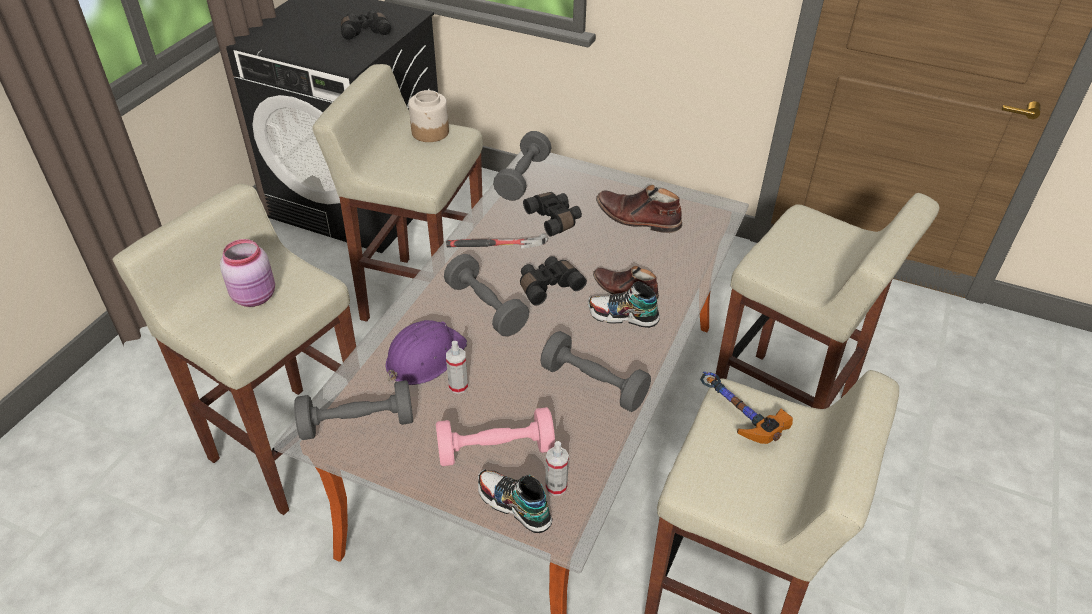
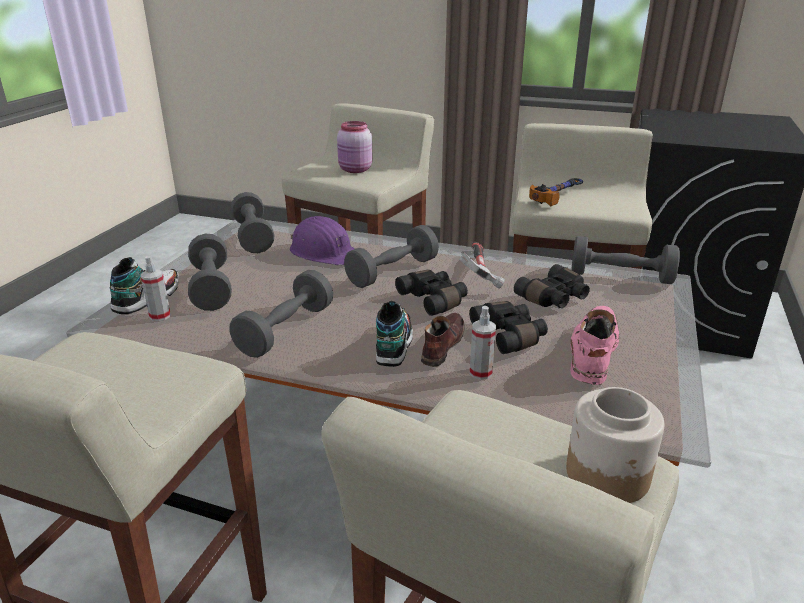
camera: 85 degrees right, 15 degrees down
(365, 31) = (730, 137): black binoculars -> black binoculars (510, 335)
(430, 132) = (619, 200): jar -> jar (608, 475)
(458, 386) = (289, 268): spray bottle -> spray bottle (480, 373)
(495, 450) = (211, 287): pink dumbbell -> grey dumbbell
(637, 218) = (592, 352): brown boot -> pink boot
(735, 413) = (172, 372): hammer -> hammer (556, 197)

